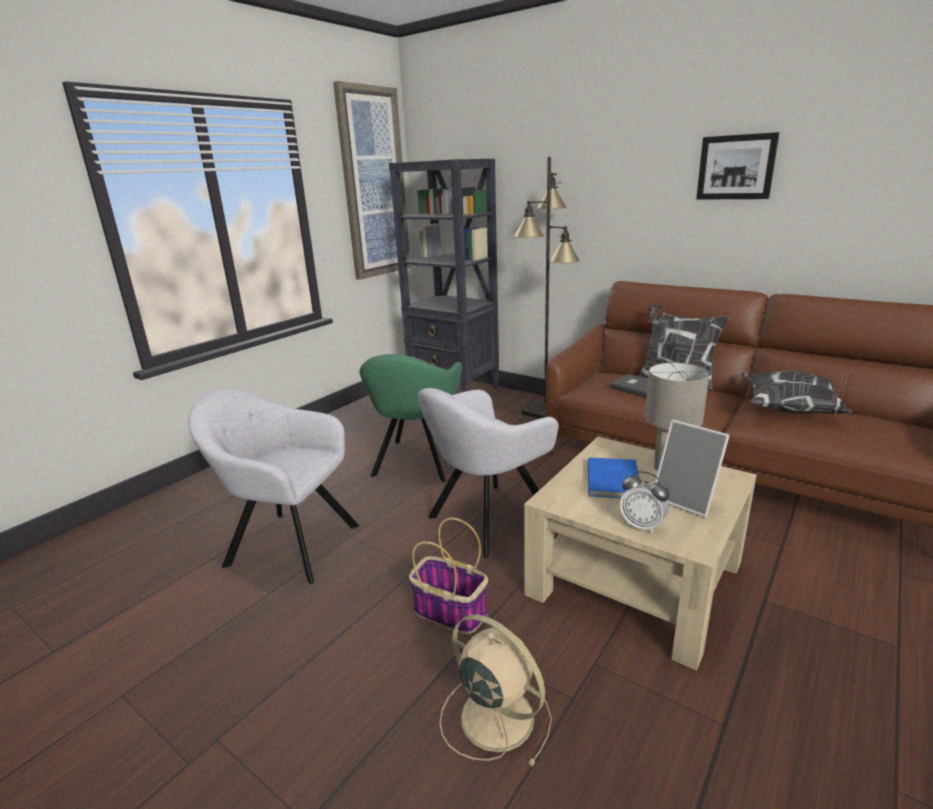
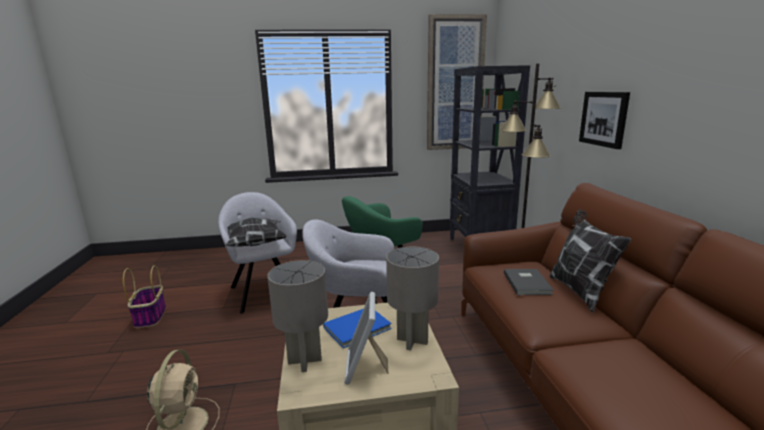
camera: 45 degrees right, 5 degrees down
(448, 611) = (256, 363): basket -> basket (150, 316)
(642, 525) = (305, 361): alarm clock -> grey table lamp
(736, 167) = (702, 73): picture -> picture (604, 118)
(787, 410) = (636, 364): pillow -> pillow (256, 244)

